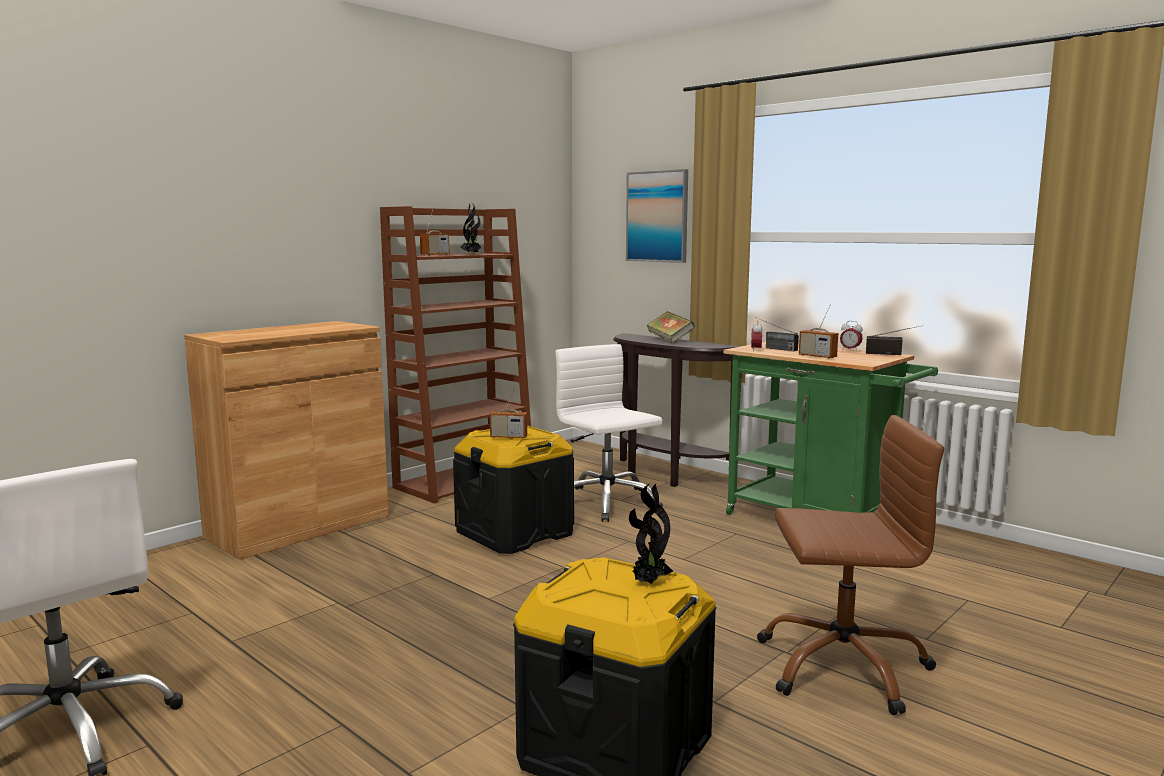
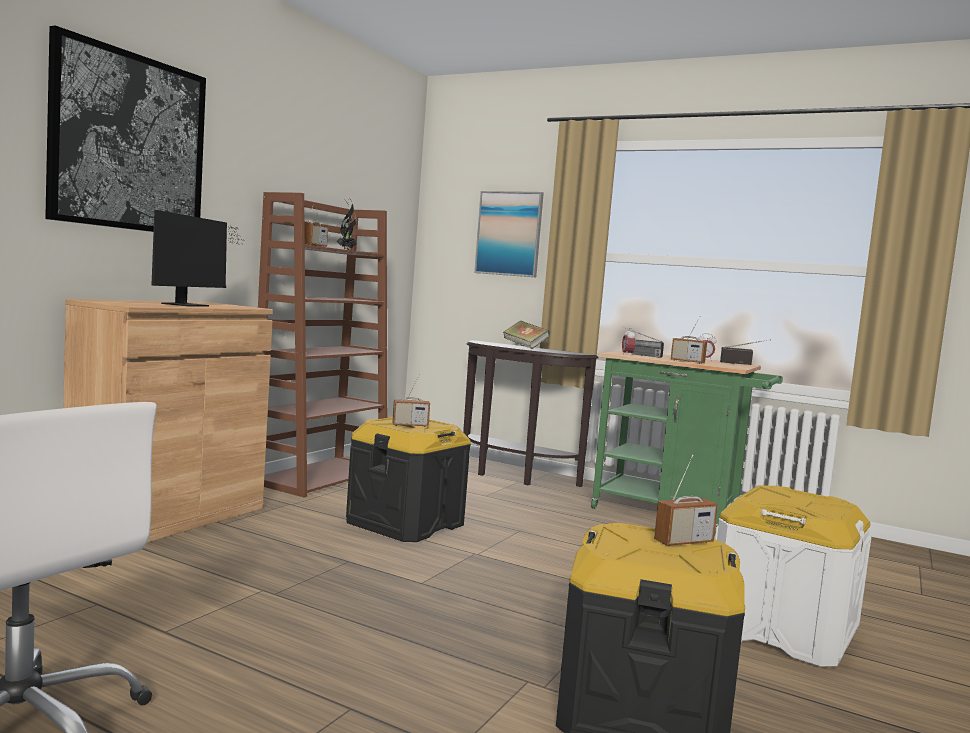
camera: 15 degrees left, 5 degrees down
(232, 182) = (129, 142): none -> picture
(296, 330) = (190, 305): none -> monitor
(606, 503) = (475, 498): white office chair -> none
(649, 582) = (683, 542): potted plant -> radio
(842, 666) = (782, 631): brown office chair -> white storage box

